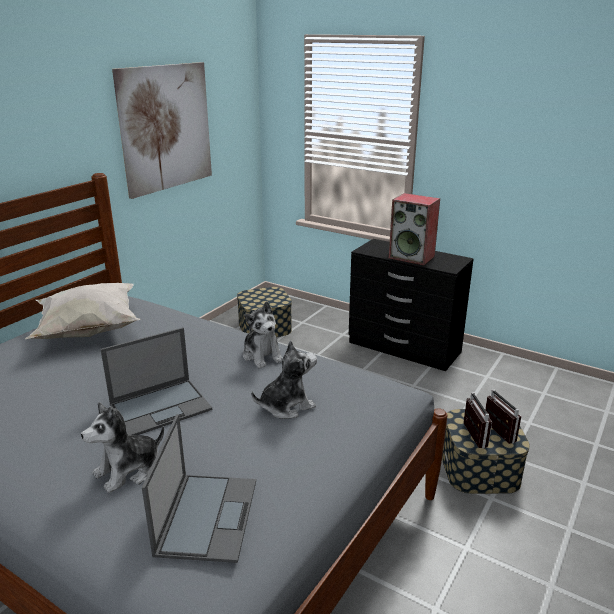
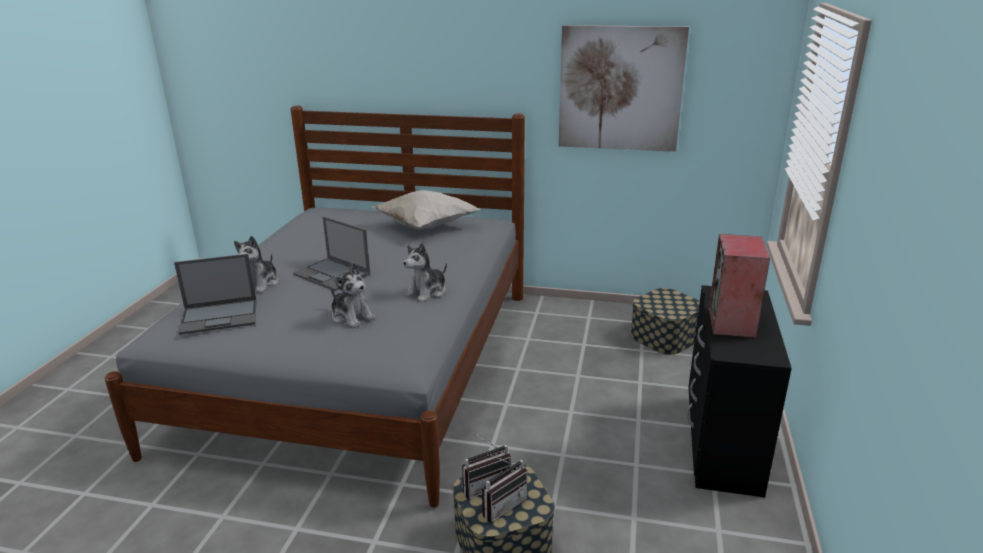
camera: 70 degrees right, 0 degrees up
(128, 470) = (260, 284): plush toy -> plush toy turned 105 degrees counterclockwise

